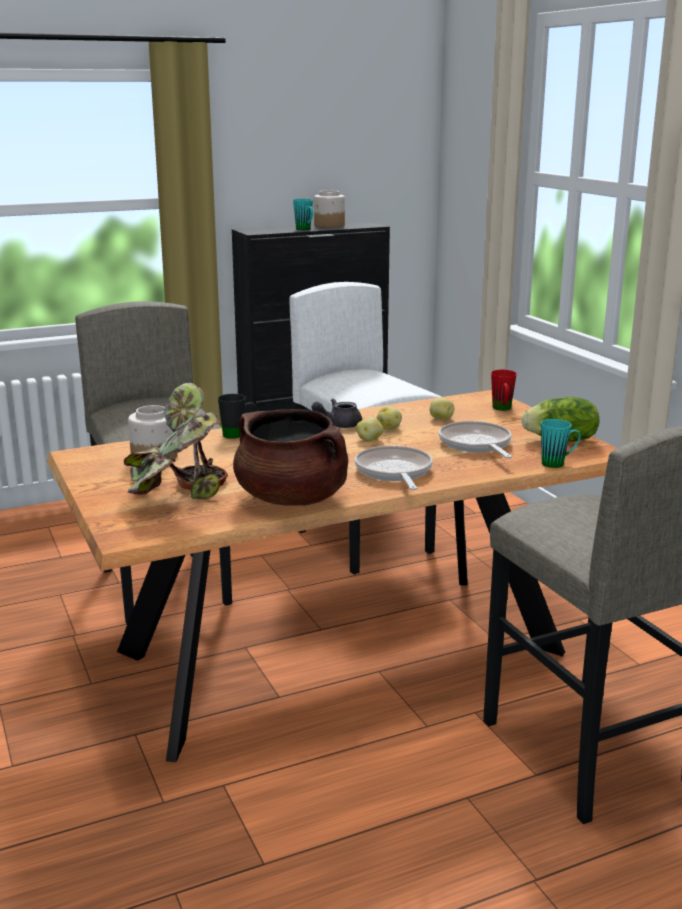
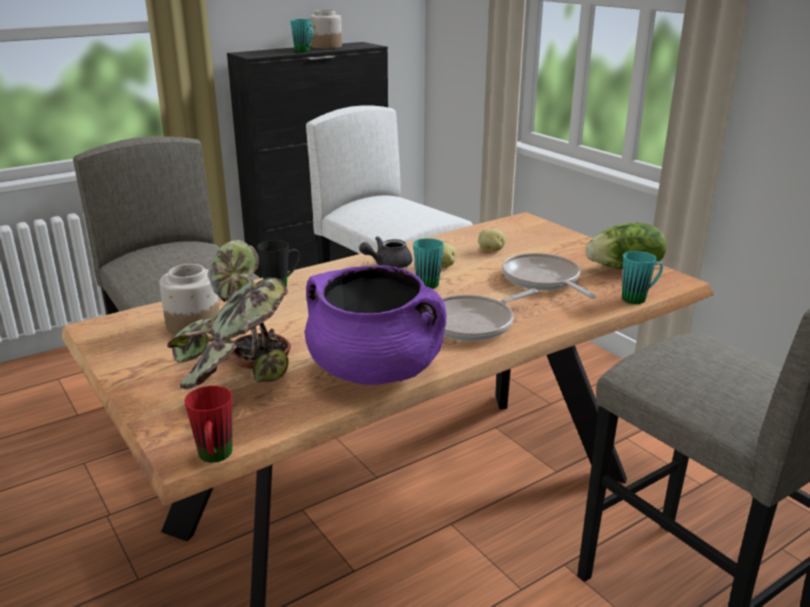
camera: 10 degrees left, 5 degrees up
(292, 498) = (375, 371): brown cooking pot -> purple cooking pot
(370, 439) = (428, 282): potato -> turquoise mug
(394, 472) = (474, 323): frying pan -> frying pan turned 105 degrees counterclockwise
(502, 409) = (546, 235): red mug -> red mug (215, 458)

